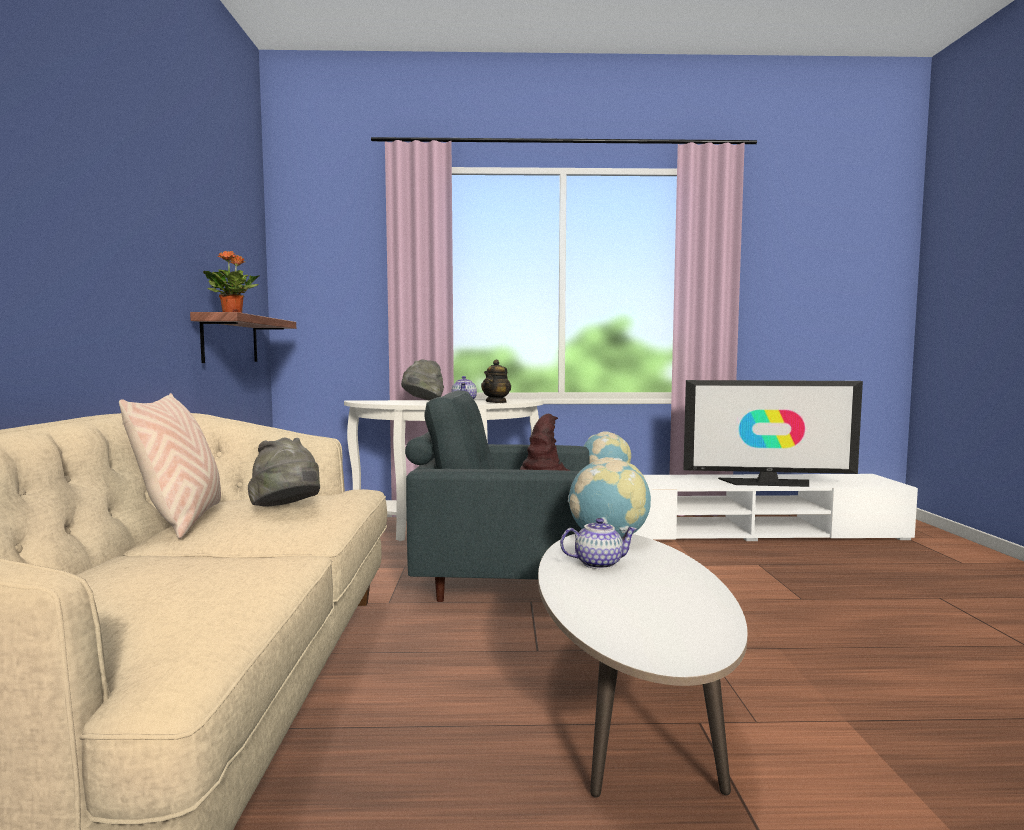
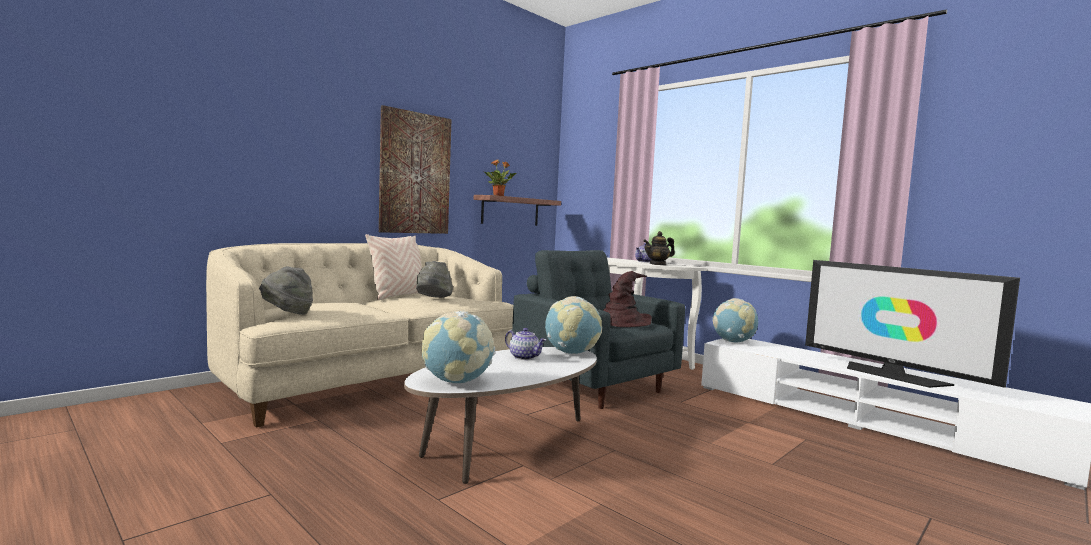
camera: 45 degrees right, 0 degrees up
(112, 267) = (415, 173): none -> picture
(423, 401) = (615, 259): grey hat -> grey hat (287, 313)
(684, 635) = (456, 382): none -> globe

